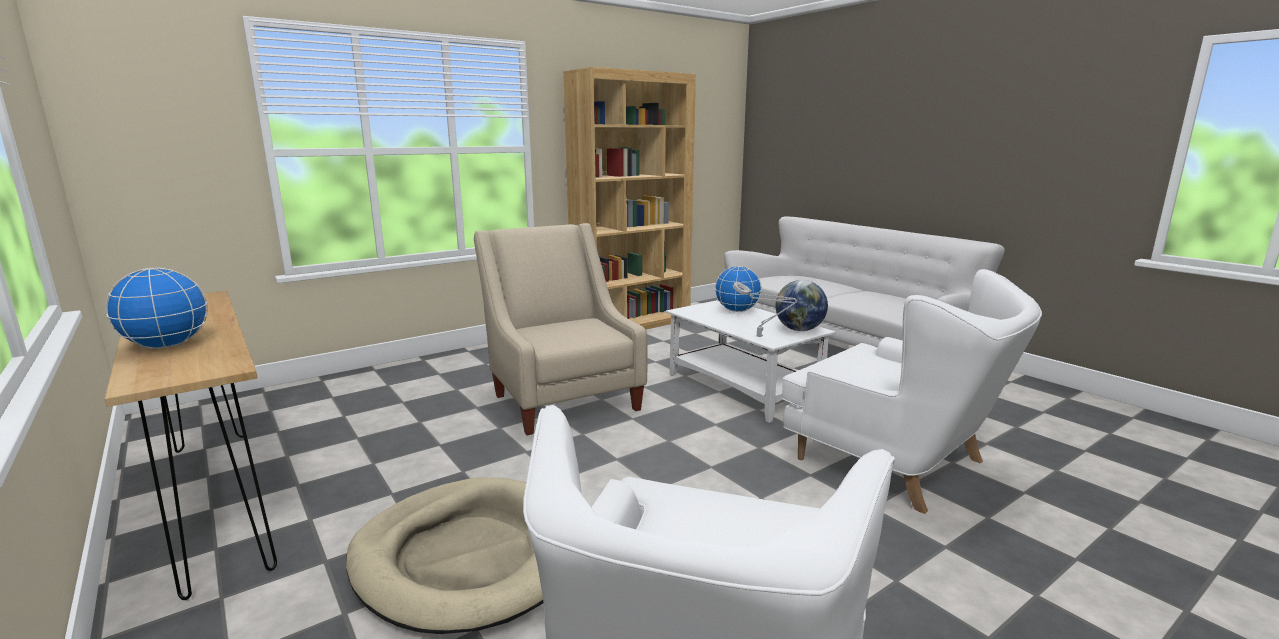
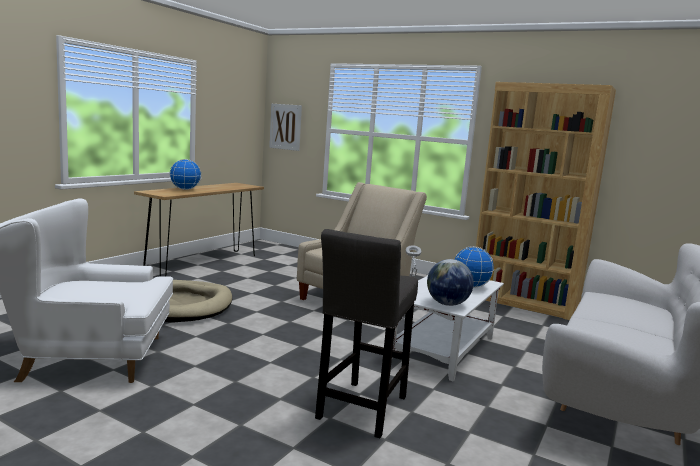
camera: 65 degrees right, 5 degrees down
(140, 155) = (285, 127): none -> picture
(894, 462) = (361, 410): white armchair -> grey stool

